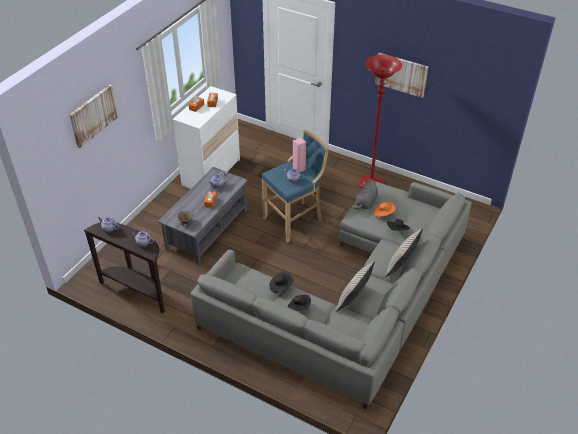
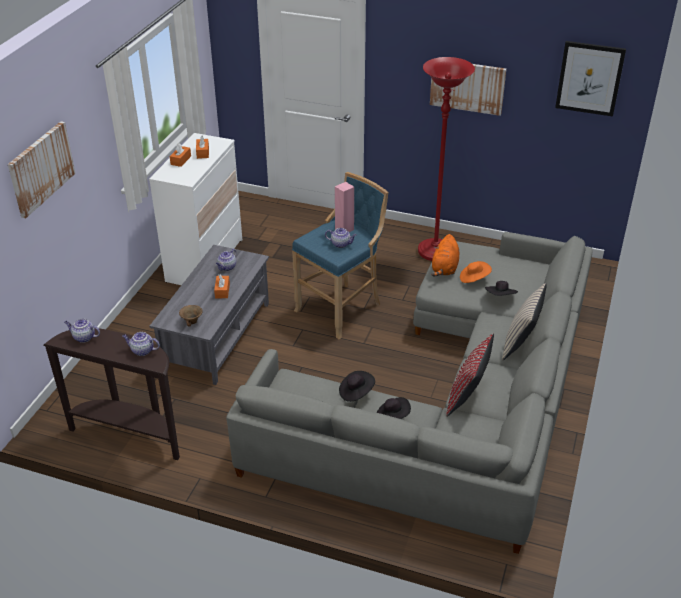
camera: 10 degrees left, 5 degrees down
(353, 300) = (467, 397): beige pillow -> red pillow
(366, 203) = (444, 268): grey plush toy -> orange plush toy
(485, 81) = (589, 78): none -> picture

